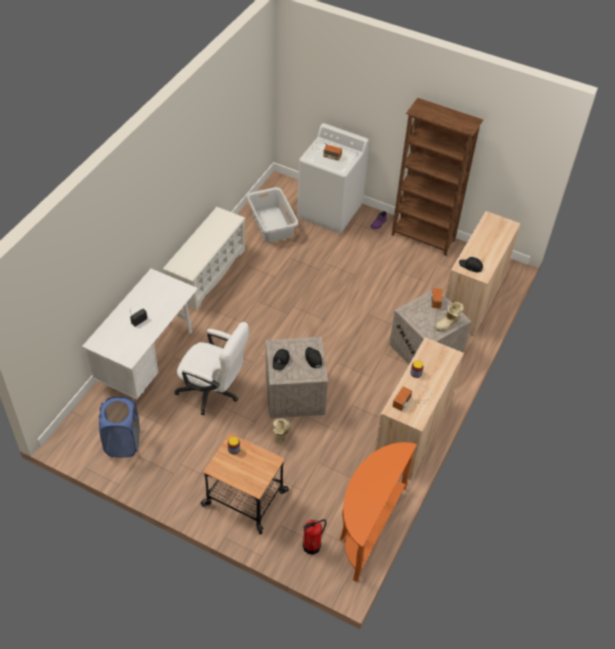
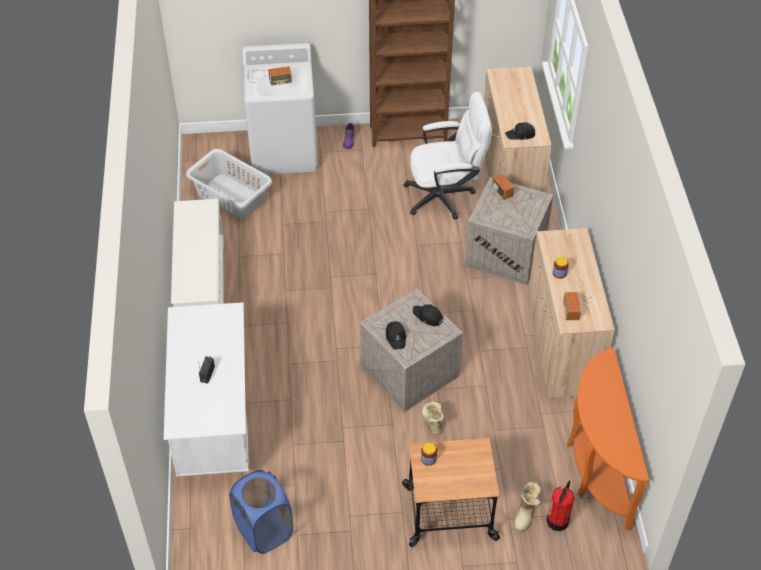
camera: 30 degrees left, 0 degrees up
(213, 392) = (320, 417): white office chair -> white office chair (446, 196)
(447, 324) = (533, 209): boot -> boot (526, 514)

